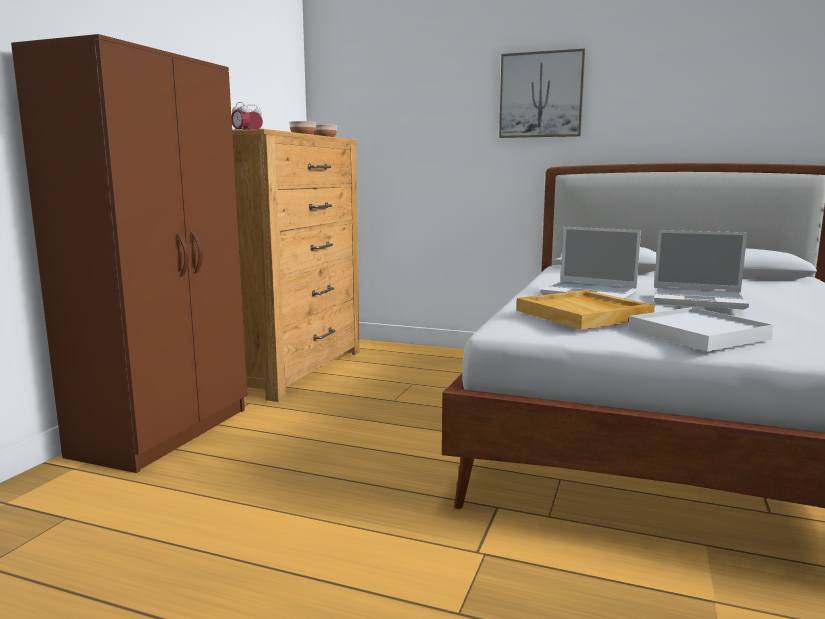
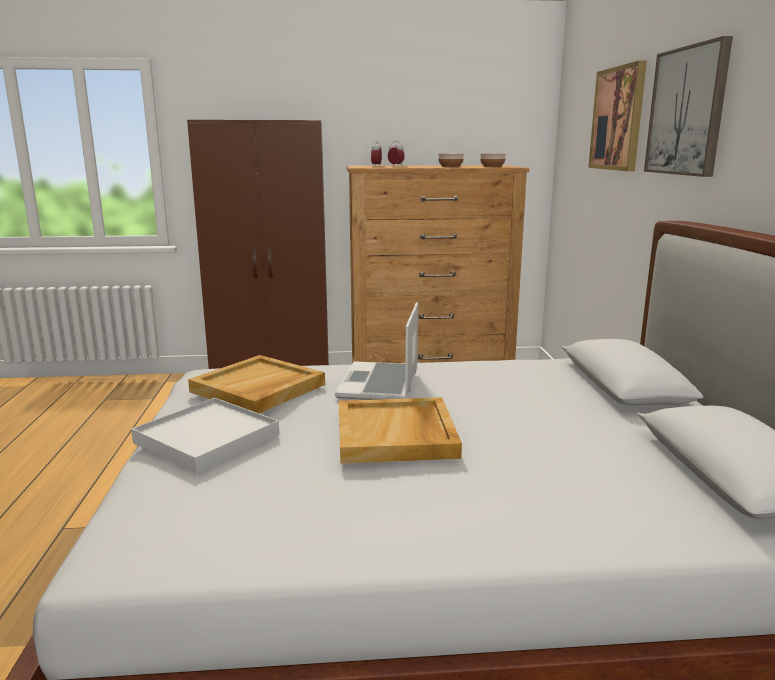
camera: 65 degrees right, 5 degrees up
(438, 100) = (618, 119): none -> picture
(699, 300) = (396, 435): laptop -> beige tray

